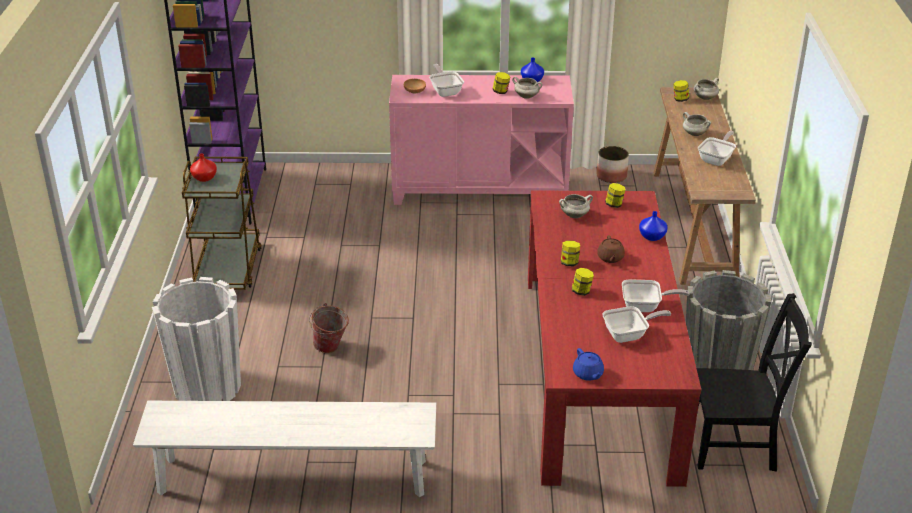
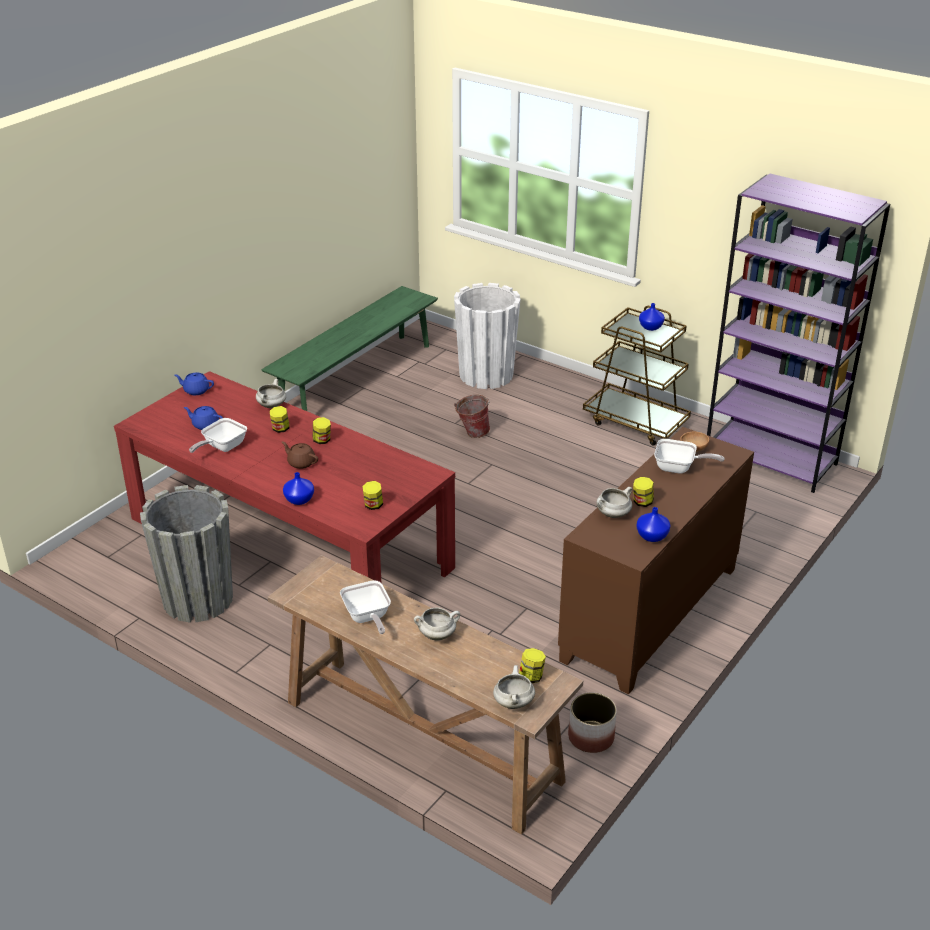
camera: 125 degrees right, 0 degrees up
(204, 178) = (650, 327): red vase -> blue vase
(293, 477) = (356, 379): white bench -> green bench
(480, 189) = (651, 614): pink cabinet -> brown cabinet
(575, 215) = (384, 475): white cooking pot -> white cooking pot (272, 406)
(629, 335) = (205, 425): frying pan -> blue teapot
(736, 445) = (126, 565): black chair -> none

